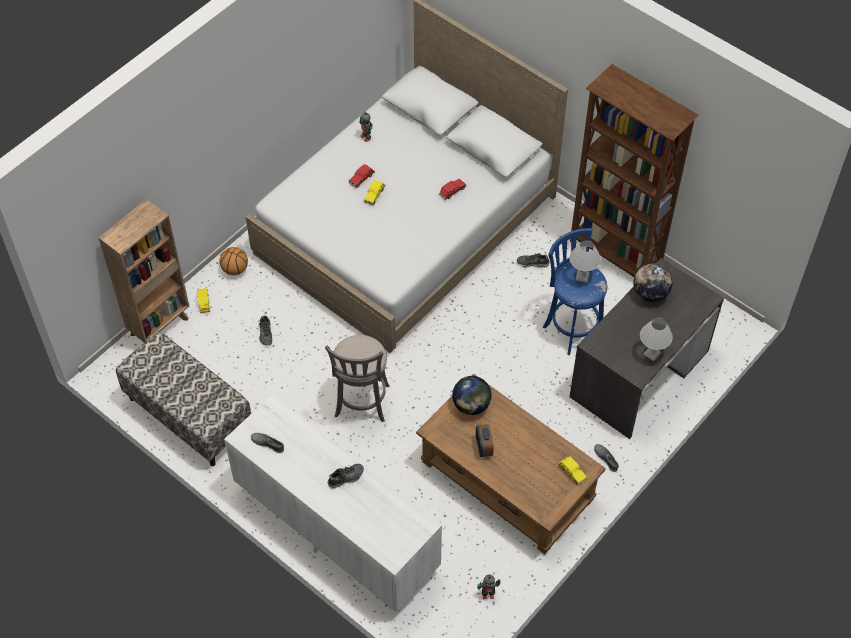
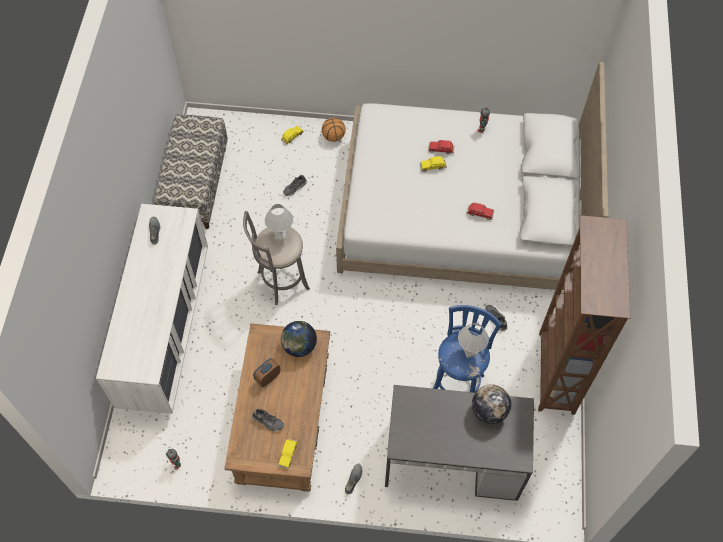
camera: 55 degrees right, 5 degrees up
(160, 326) = (254, 125): brown bookcase -> none
(346, 477) = (158, 296): shoe -> shoe (268, 421)
(652, 354) = (428, 446): white table lamp -> white table lamp (280, 234)

